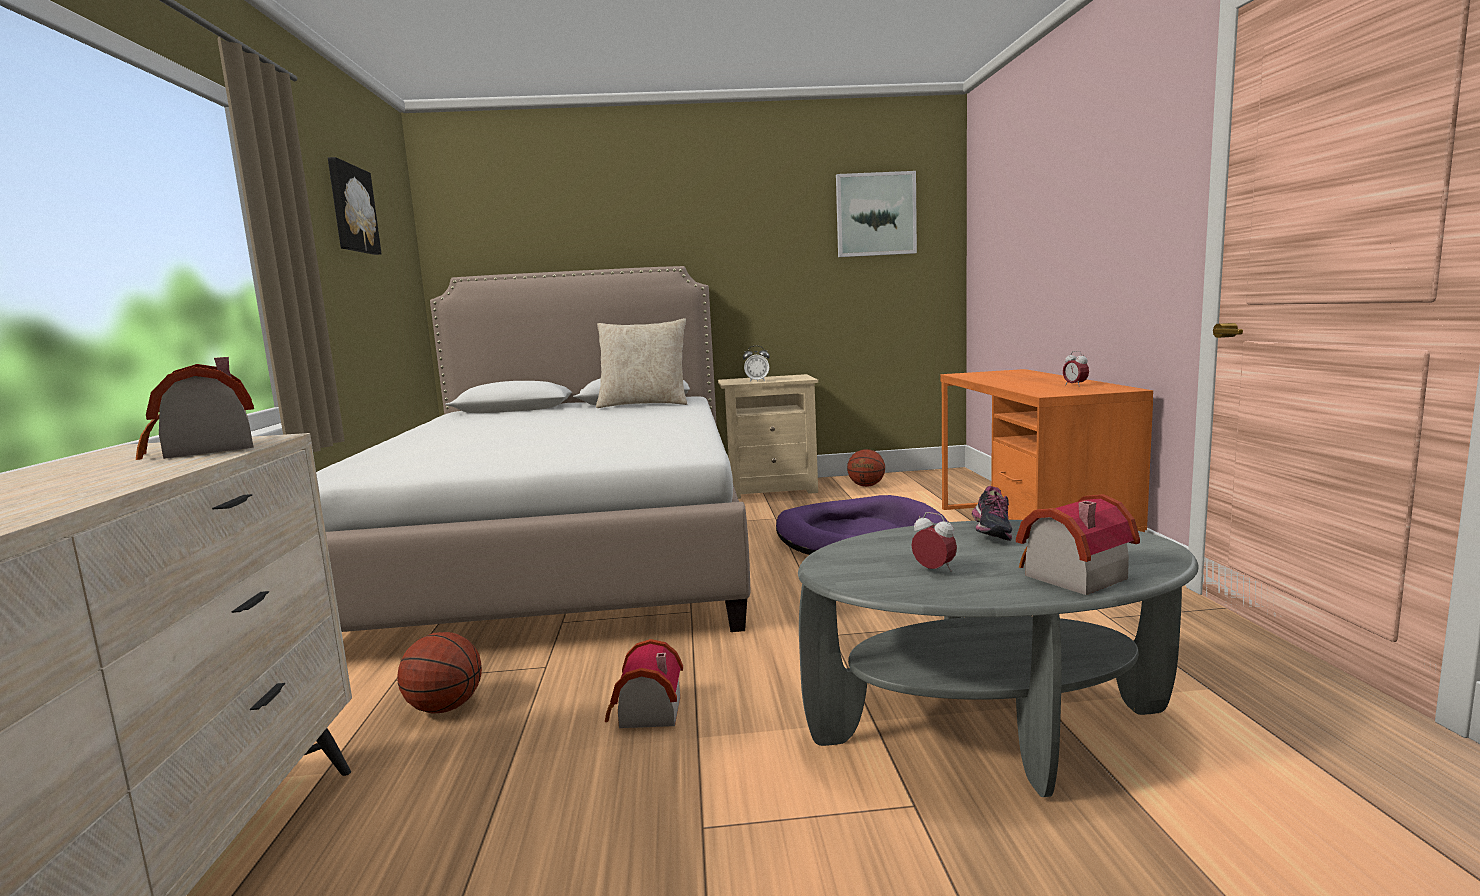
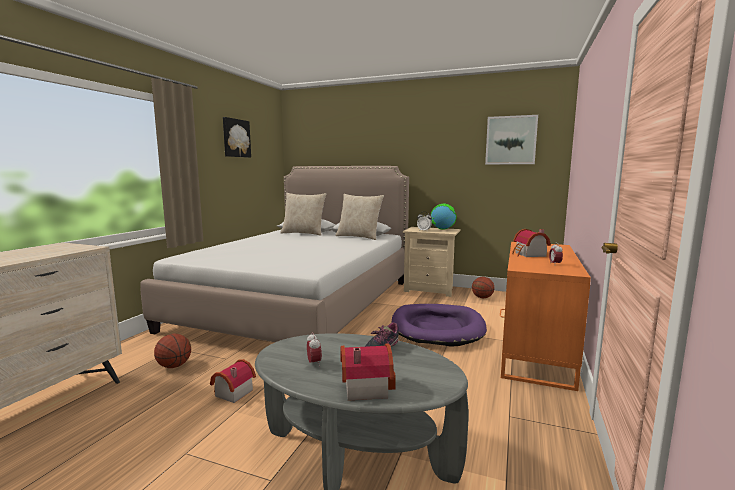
camera: 25 degrees right, 0 degrees up
(202, 449) = (61, 250): toy house -> toy house (529, 254)
(518, 412) = (303, 233): none -> beige pillow
(780, 376) = (442, 229): none -> globe

